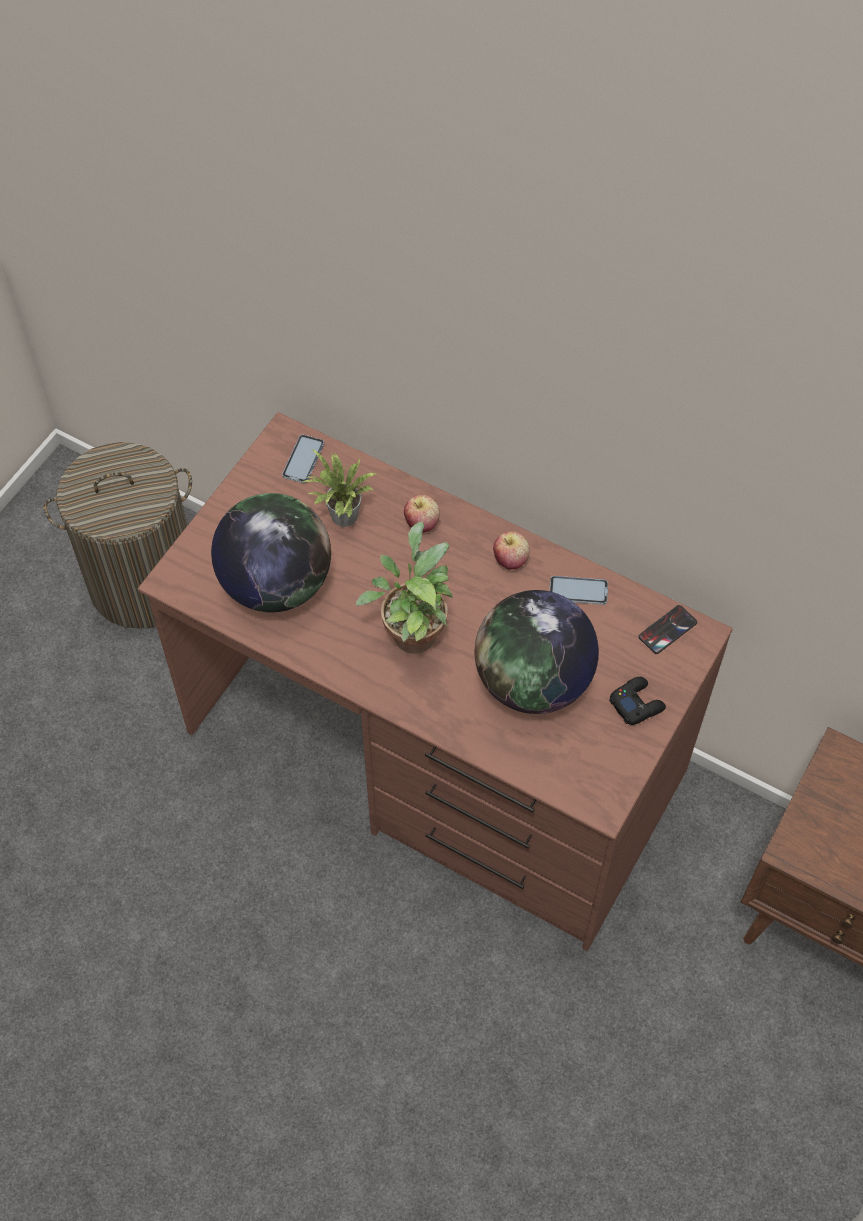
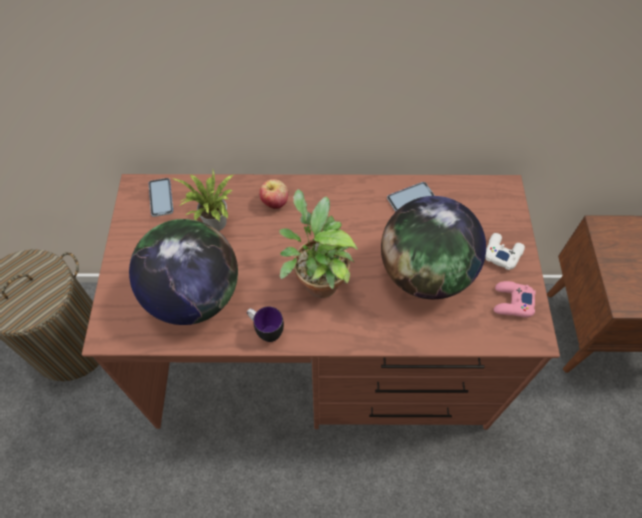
camera: 30 degrees left, 0 degrees up
(326, 655) = (265, 330): none -> mug
(510, 560) = (352, 199): apple -> none
(605, 760) = (512, 302): none -> pink game controller
(636, 703) = (502, 253): black game controller -> white game controller
(667, 629) = (484, 195): phone -> none

